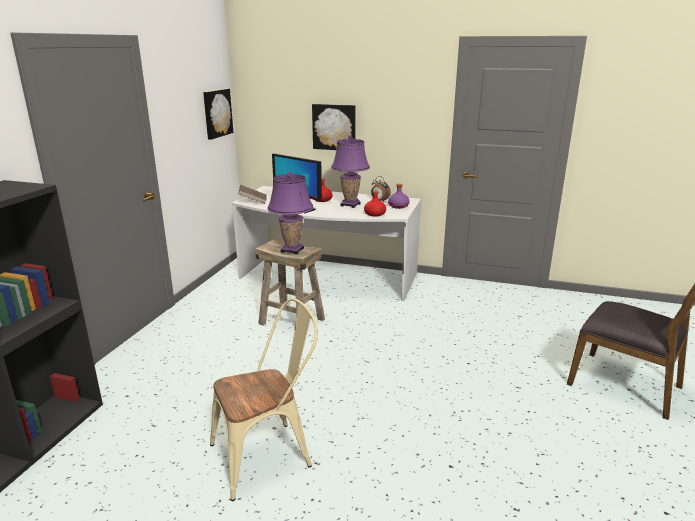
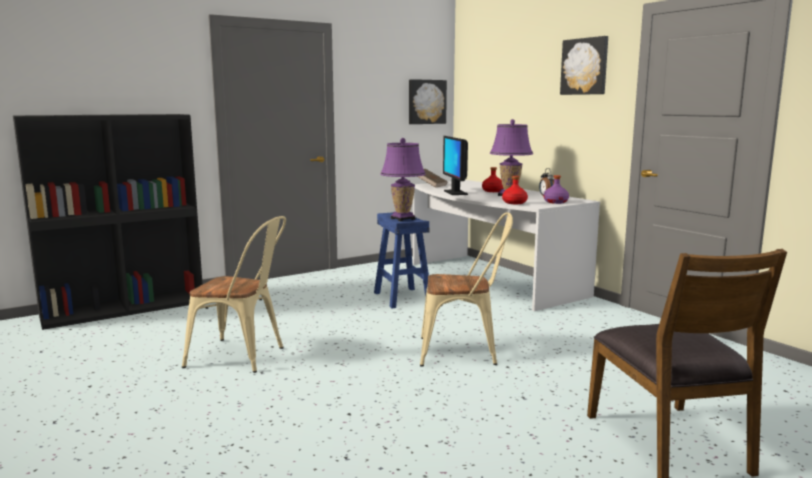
camera: 40 degrees right, 10 degrees down
(291, 321) = (402, 297): beige stool -> blue stool
(334, 127) = (527, 117): picture -> picture (585, 66)
(423, 361) = (465, 352): none -> beige chair

